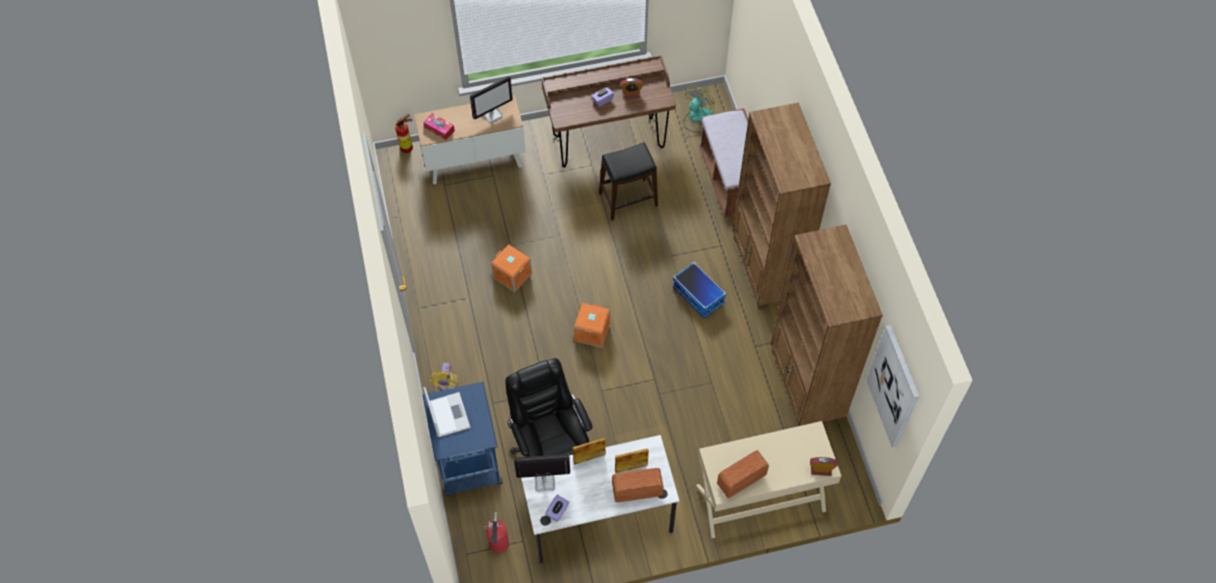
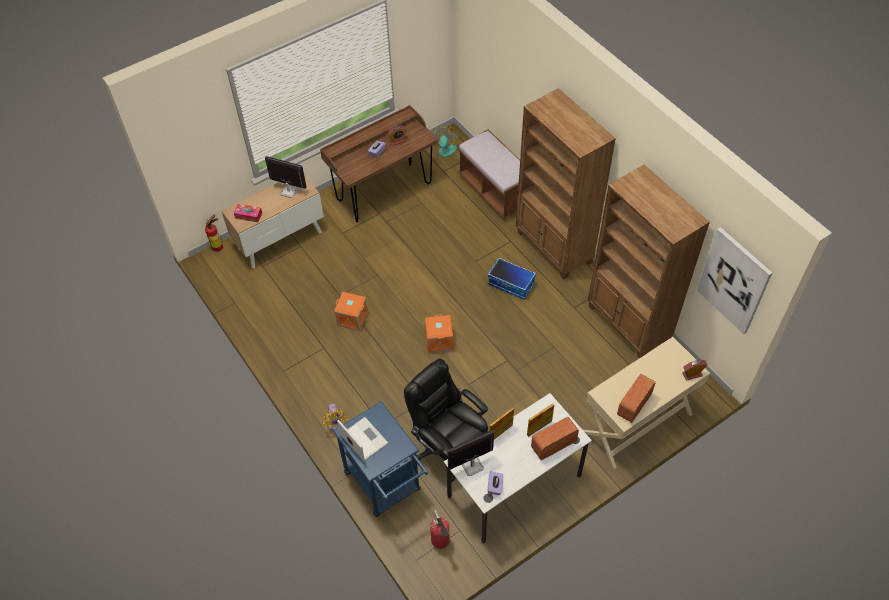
camera: 20 degrees left, 5 degrees down
(492, 114) = (289, 191): monitor -> monitor turned 105 degrees counterclockwise
(628, 199) = (420, 230): black stool -> none

